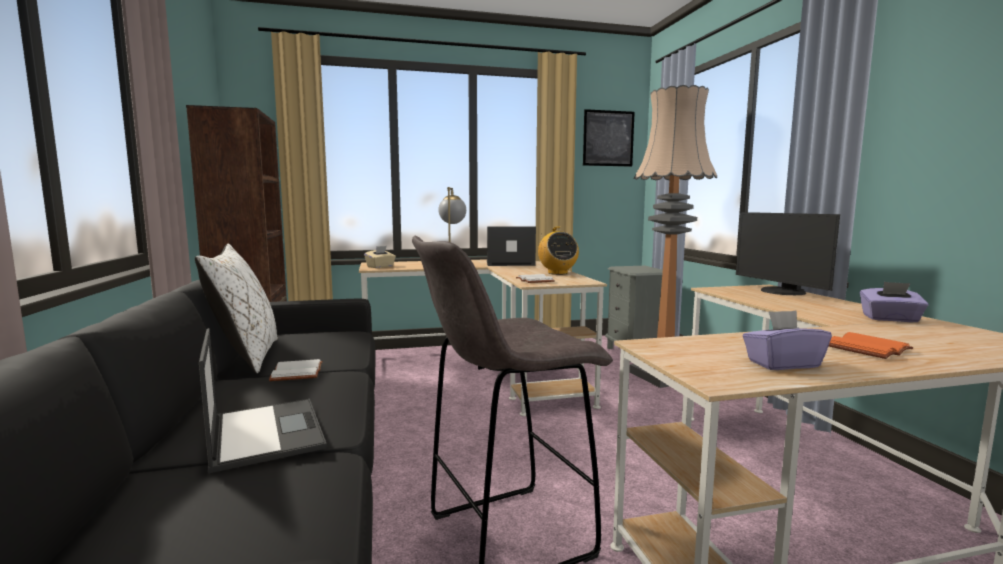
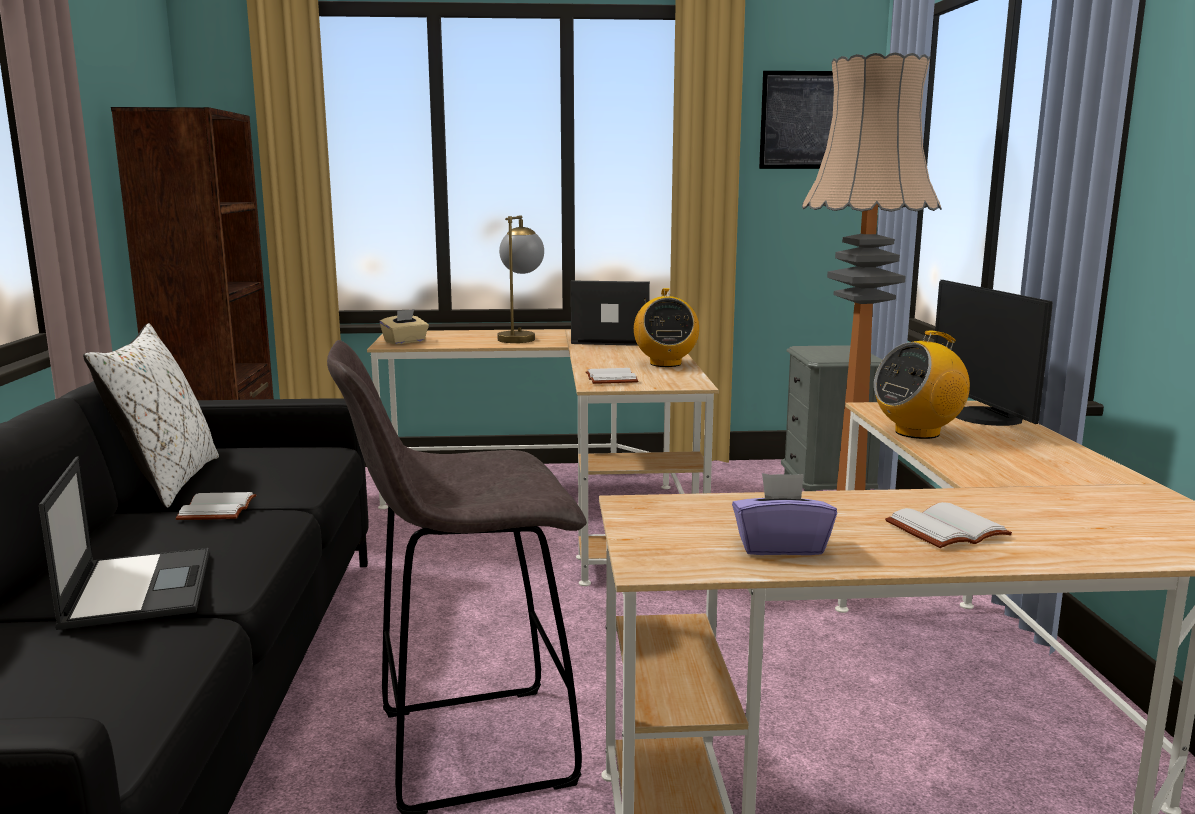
camera: 10 degrees right, 5 degrees up
(757, 300) = (917, 432): none -> radio
(869, 349) = (947, 531): orange book -> white book
(890, 319) = (1079, 480): purple tissue box -> none

